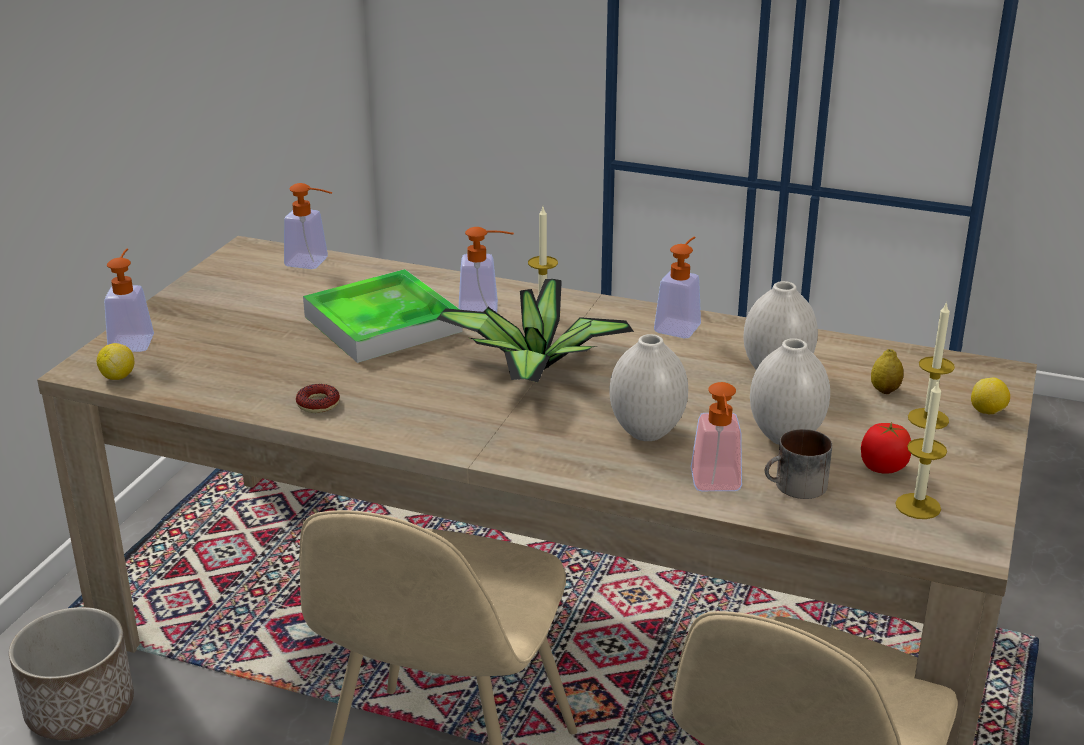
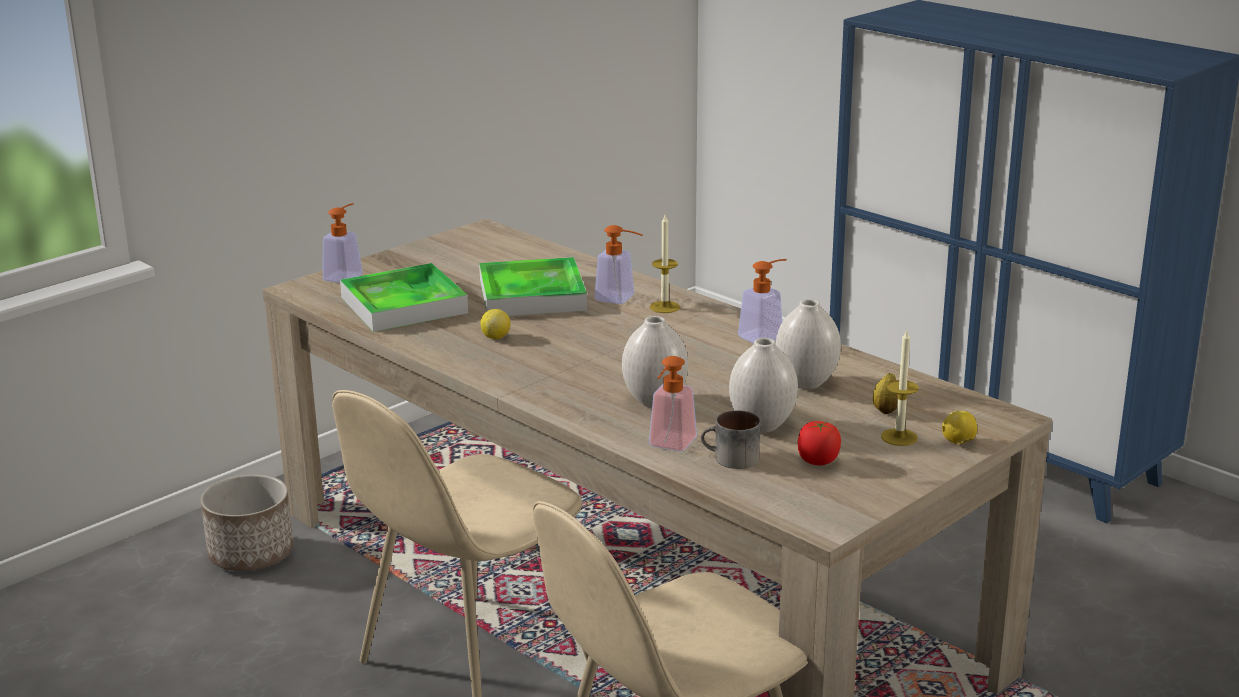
camera: 25 degrees right, 5 degrees down
(118, 376) = (315, 297): lemon -> lemon (496, 337)
(241, 366) = (404, 305): none -> tray
(313, 263) = (523, 245): soap dispenser -> none
(318, 404) = (433, 338): donut -> none
(536, 368) = (616, 344): potted plant -> none
(918, 506) = (815, 491): candle -> none

